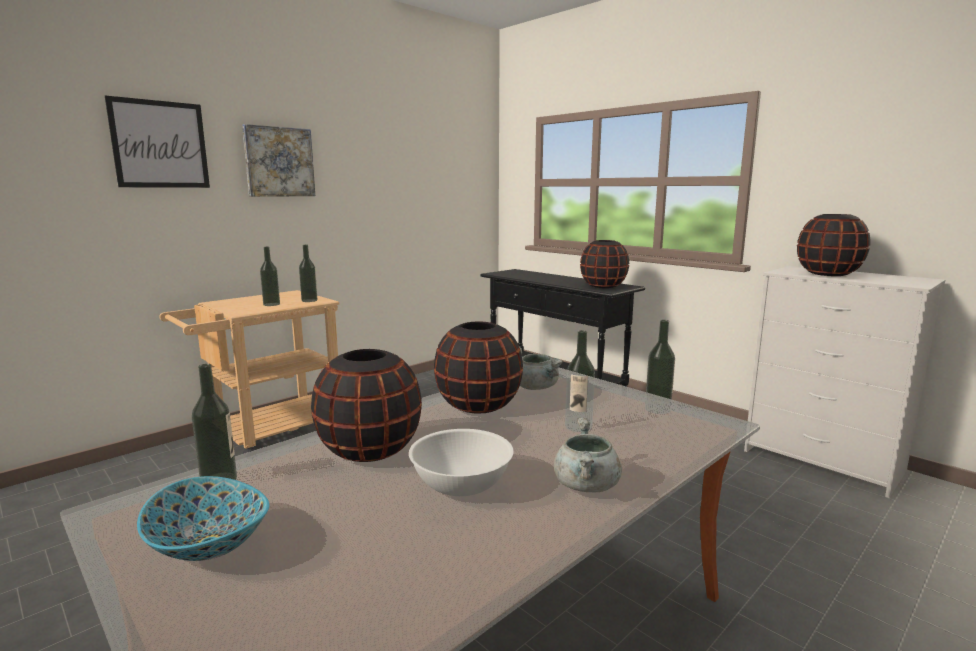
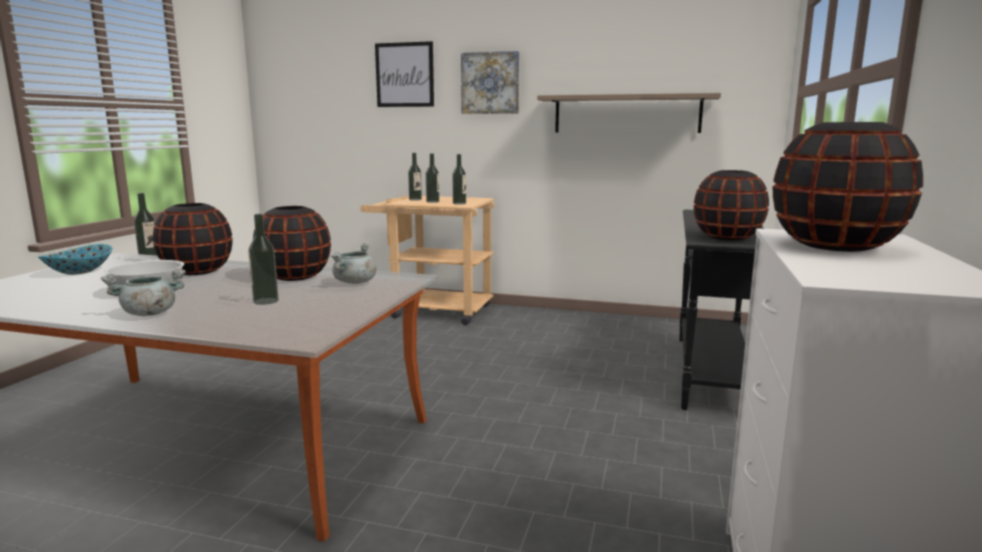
camera: 60 degrees right, 0 degrees up
(406, 196) = (626, 114): none -> shelf
(657, 409) = (329, 316): bottle -> bottle (415, 199)

